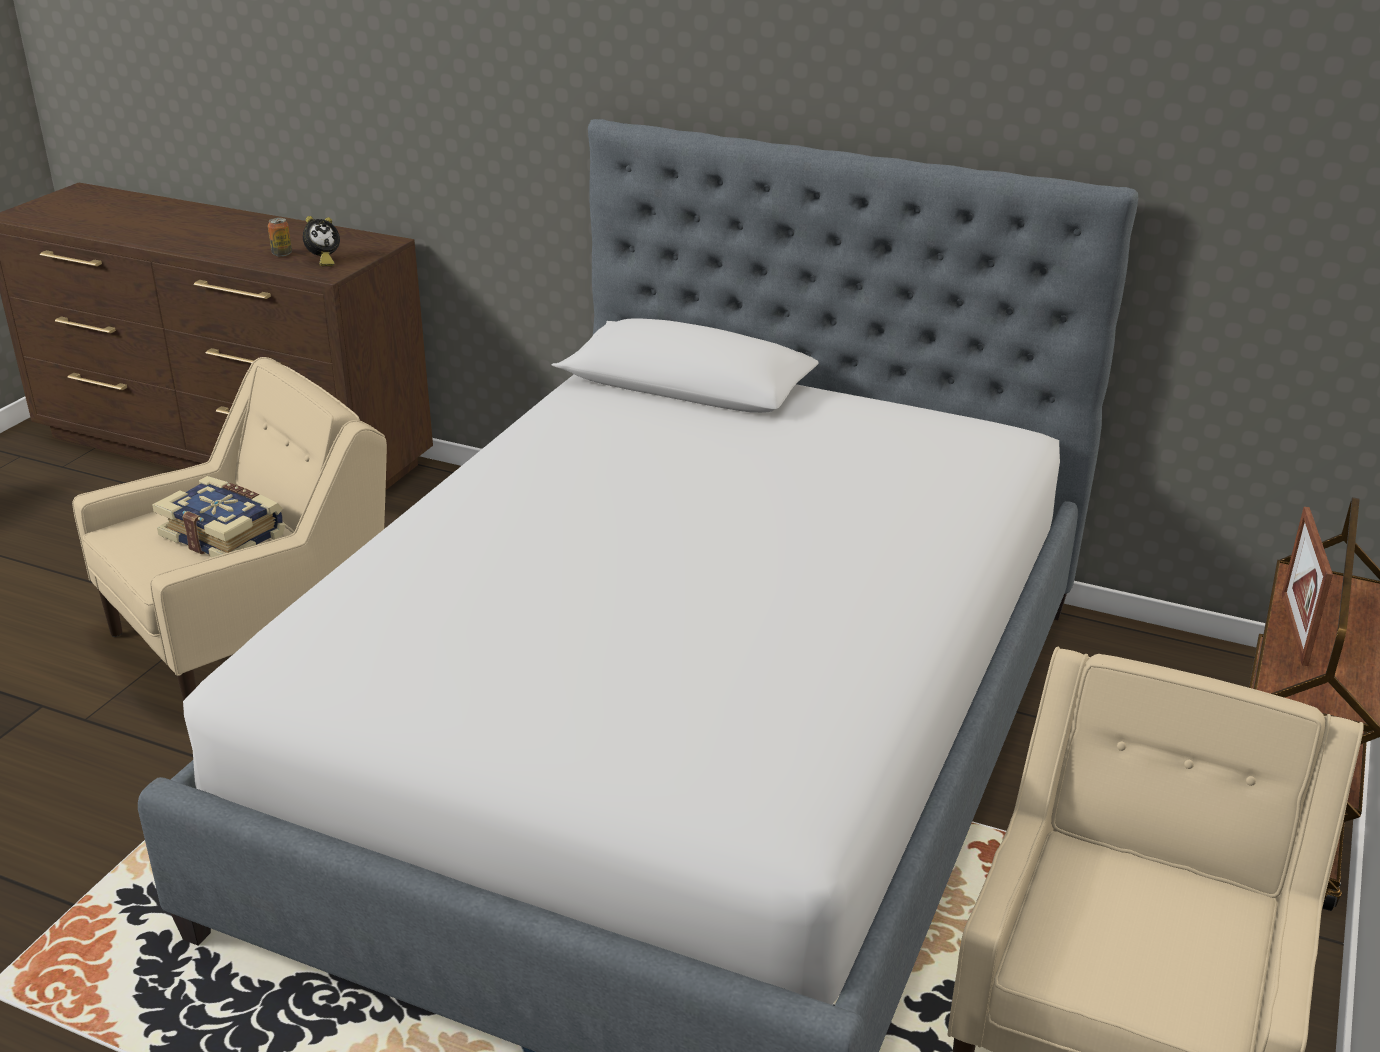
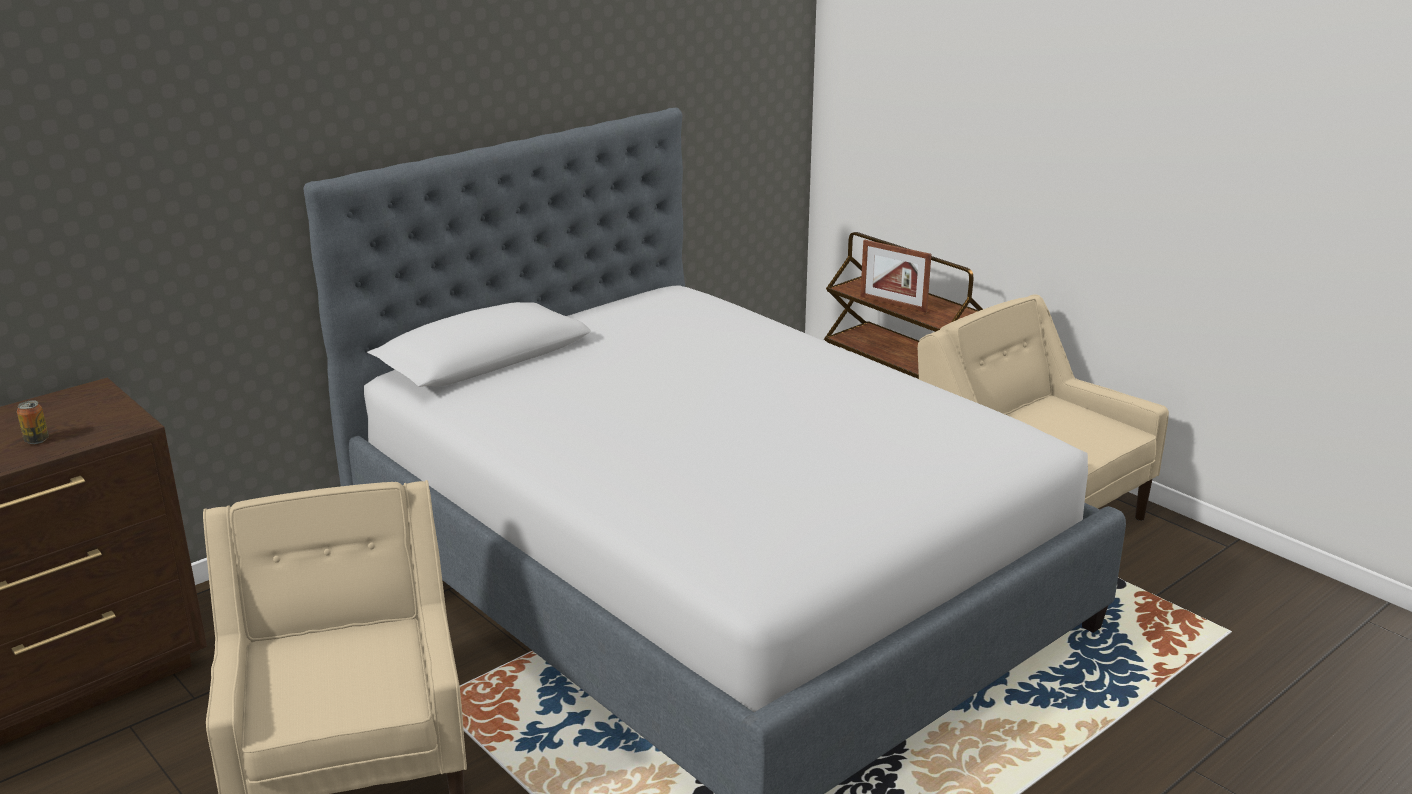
camera: 65 degrees left, 5 degrees down
(225, 535) = (350, 659): book -> none
(323, 261) = (94, 423): alarm clock -> none

